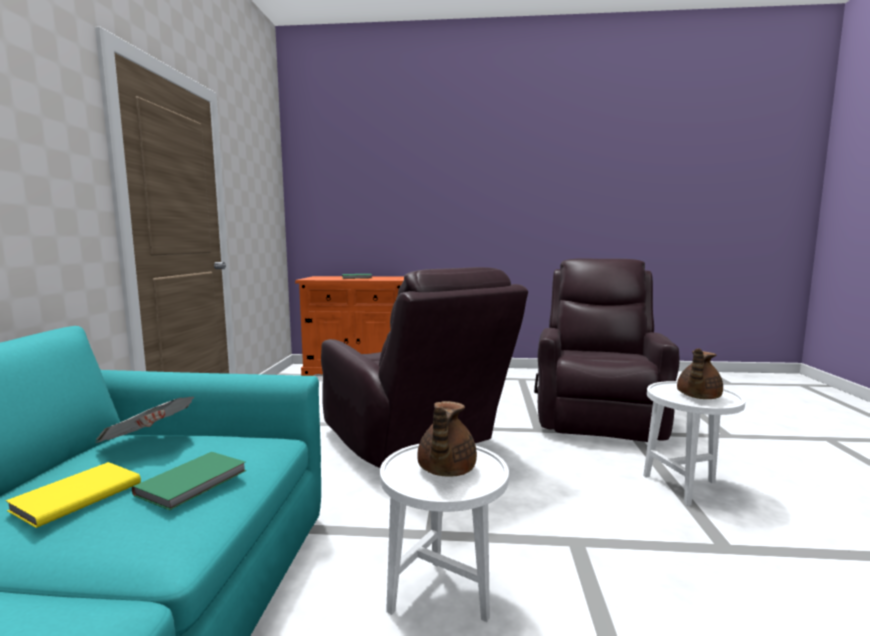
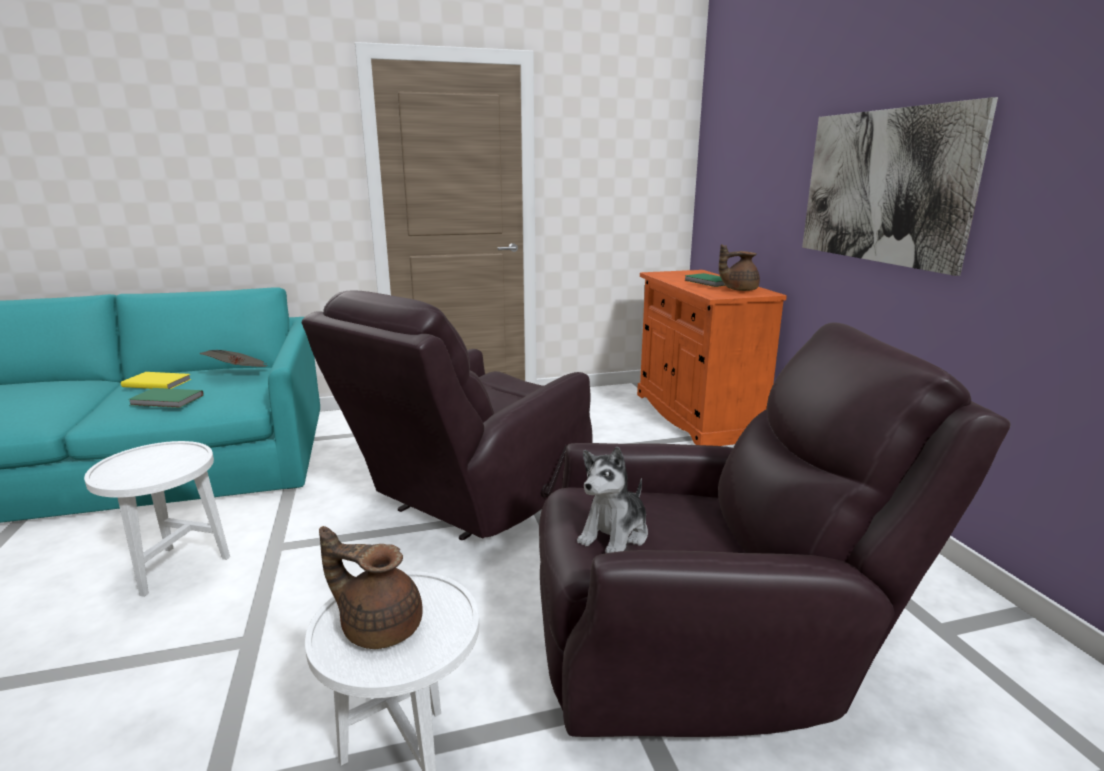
camera: 70 degrees right, 10 degrees up
(445, 470) = (148, 465): brown teapot -> brown teapot (738, 289)
(472, 213) = (883, 186): none -> picture
(607, 359) = (615, 535): none -> plush toy

